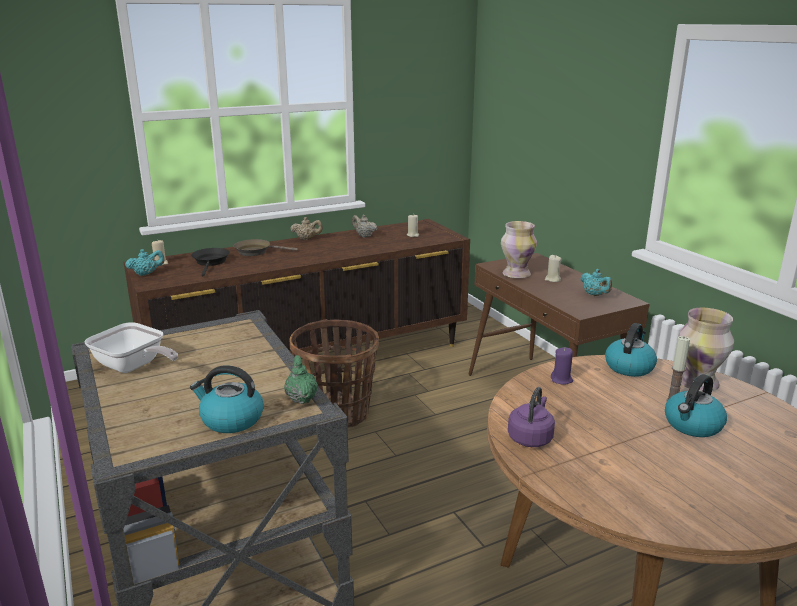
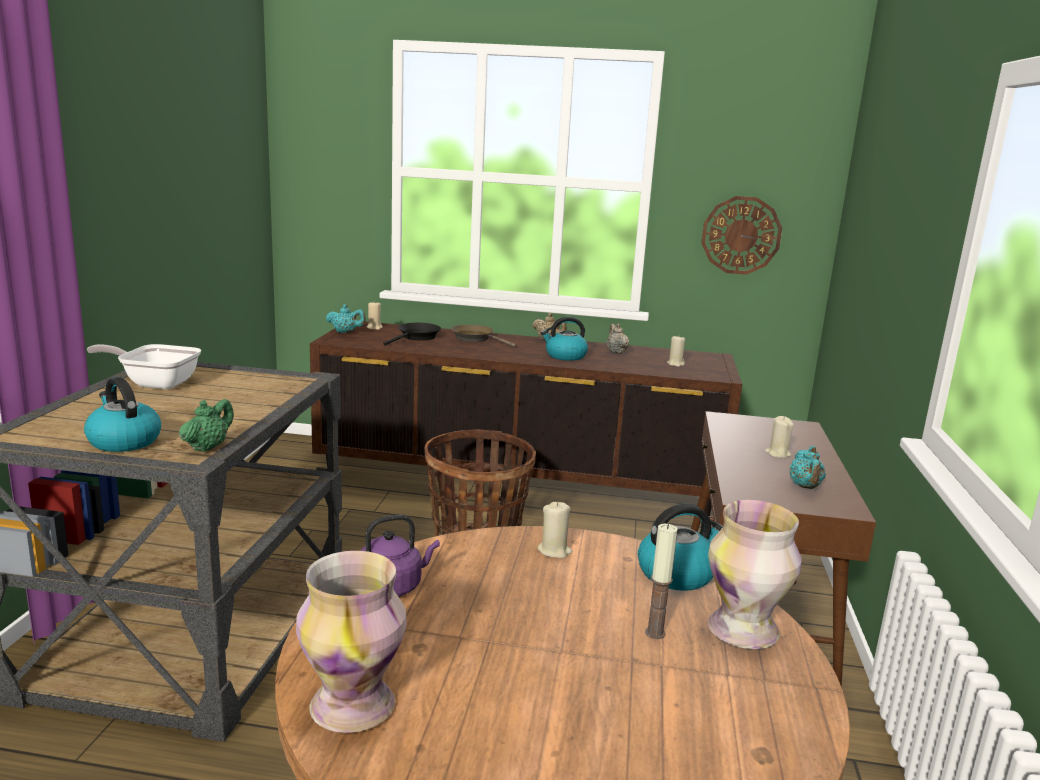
camera: 35 degrees right, 5 degrees down
(133, 367) = (155, 383): frying pan -> frying pan turned 120 degrees clockwise
(416, 131) = (741, 235): none -> wall clock
(515, 274) = (736, 434): vase -> vase (352, 705)
(561, 380) = (554, 551): purple candle -> beige candle
(692, 425) = (622, 670): kettle -> kettle (565, 356)

